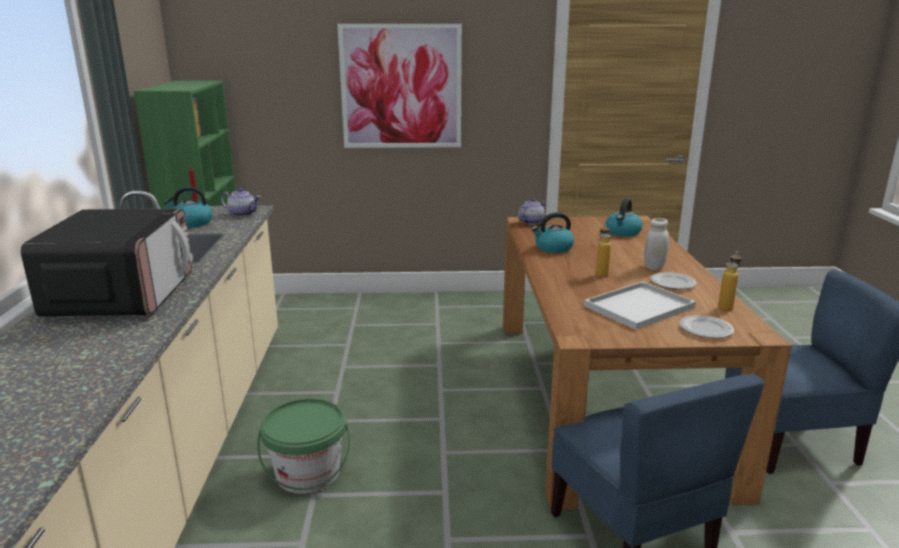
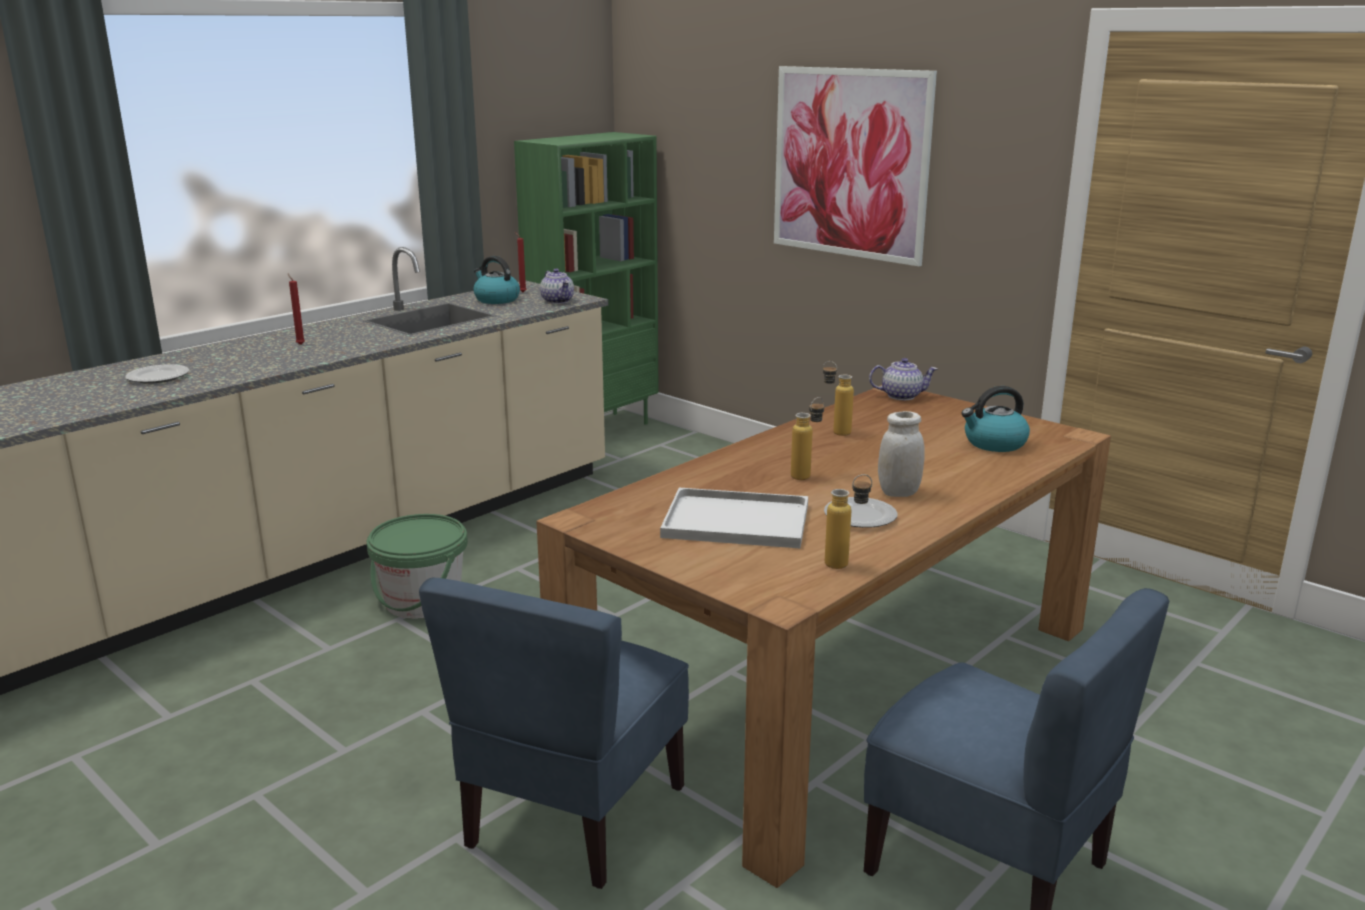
camera: 45 degrees right, 0 degrees up
(123, 295) = (300, 344): microwave -> red candle
(553, 248) = (835, 432): kettle -> bottle
(705, 330) = (735, 571): plate -> plate (157, 377)

